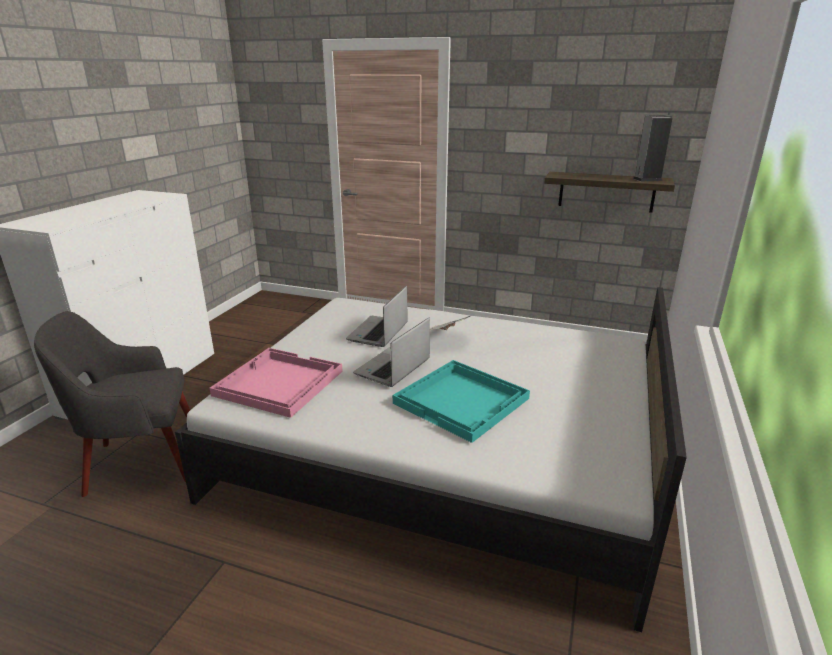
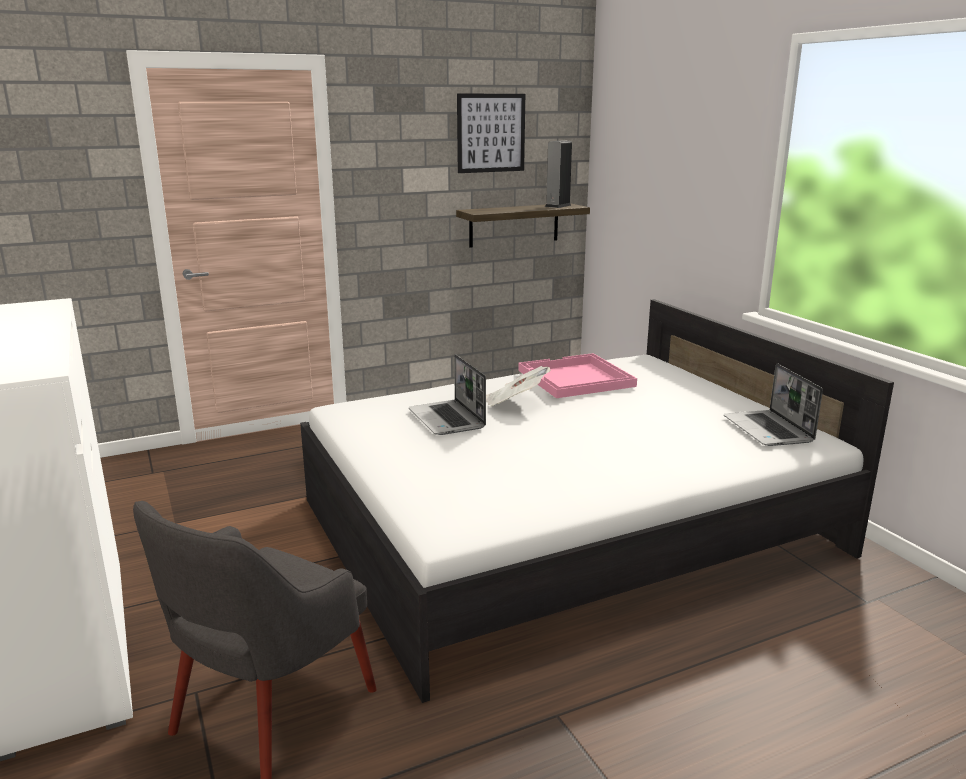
camera: 45 degrees left, 5 degrees down
(277, 383) = (461, 494): pink tray -> pink tray (575, 378)
(392, 368) = (533, 439): laptop -> laptop (769, 430)
(462, 401) = (638, 437): turquoise tray -> none
(592, 105) = (491, 133): none -> picture

